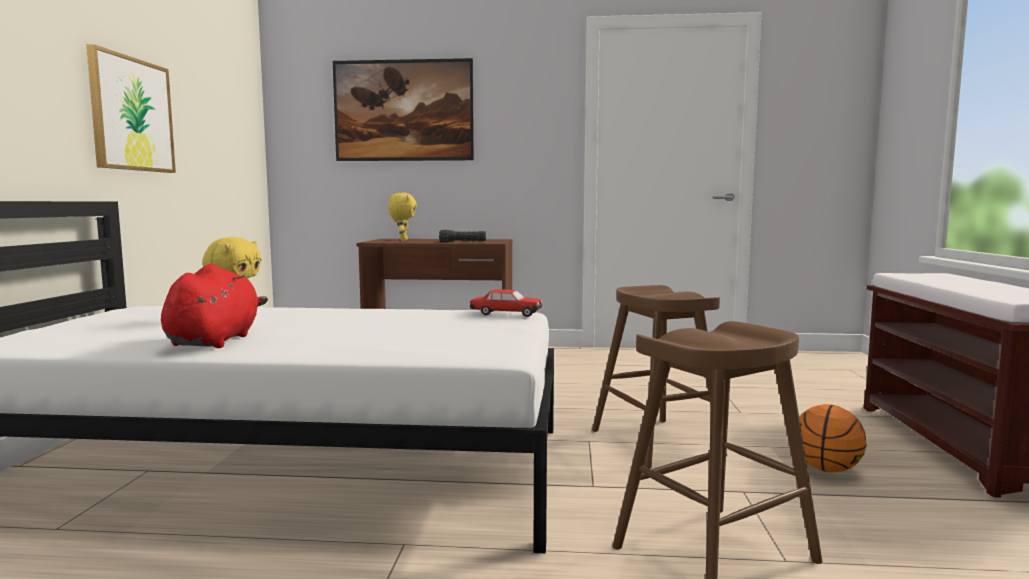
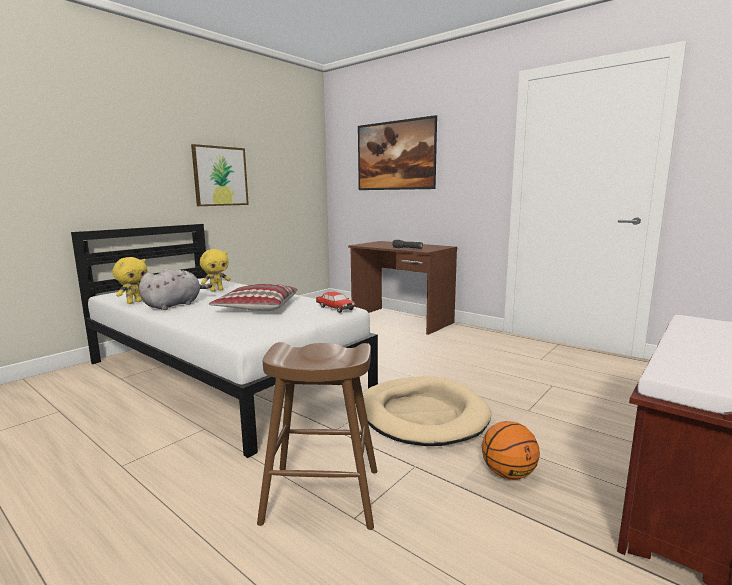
camera: 35 degrees right, 5 degrees up
(215, 341) = (174, 305): red plush toy -> grey plush toy
(384, 326) = (256, 307): none -> pillow
(402, 240) = (381, 244): yellow plush toy -> yellow plush toy (134, 302)
(656, 443) = (422, 415): brown stool -> beige dog bed

